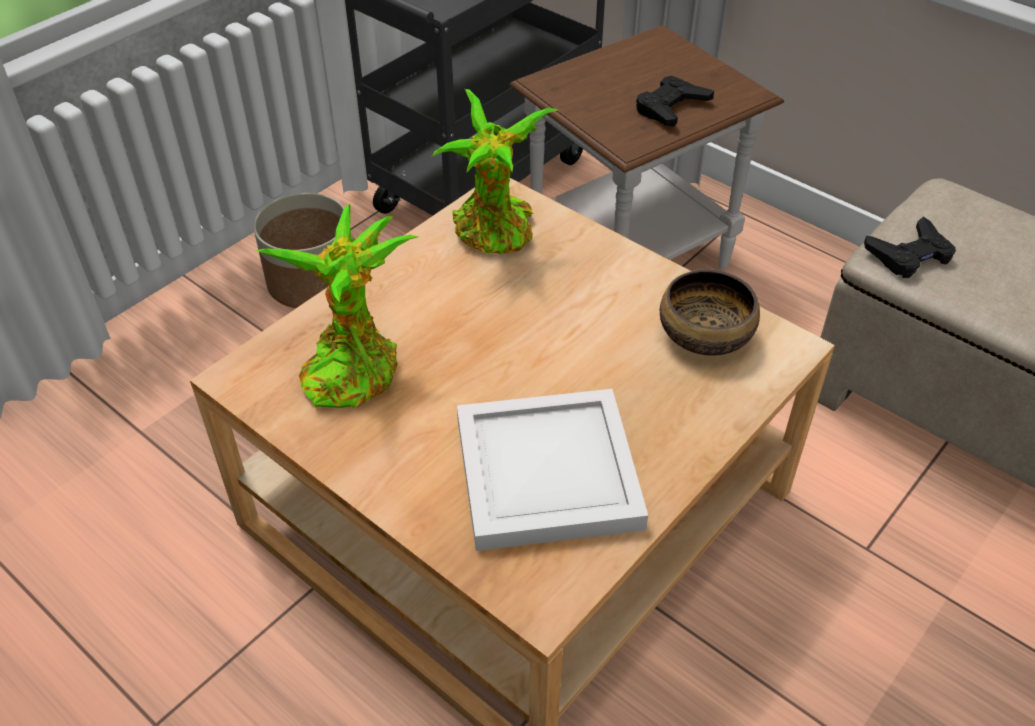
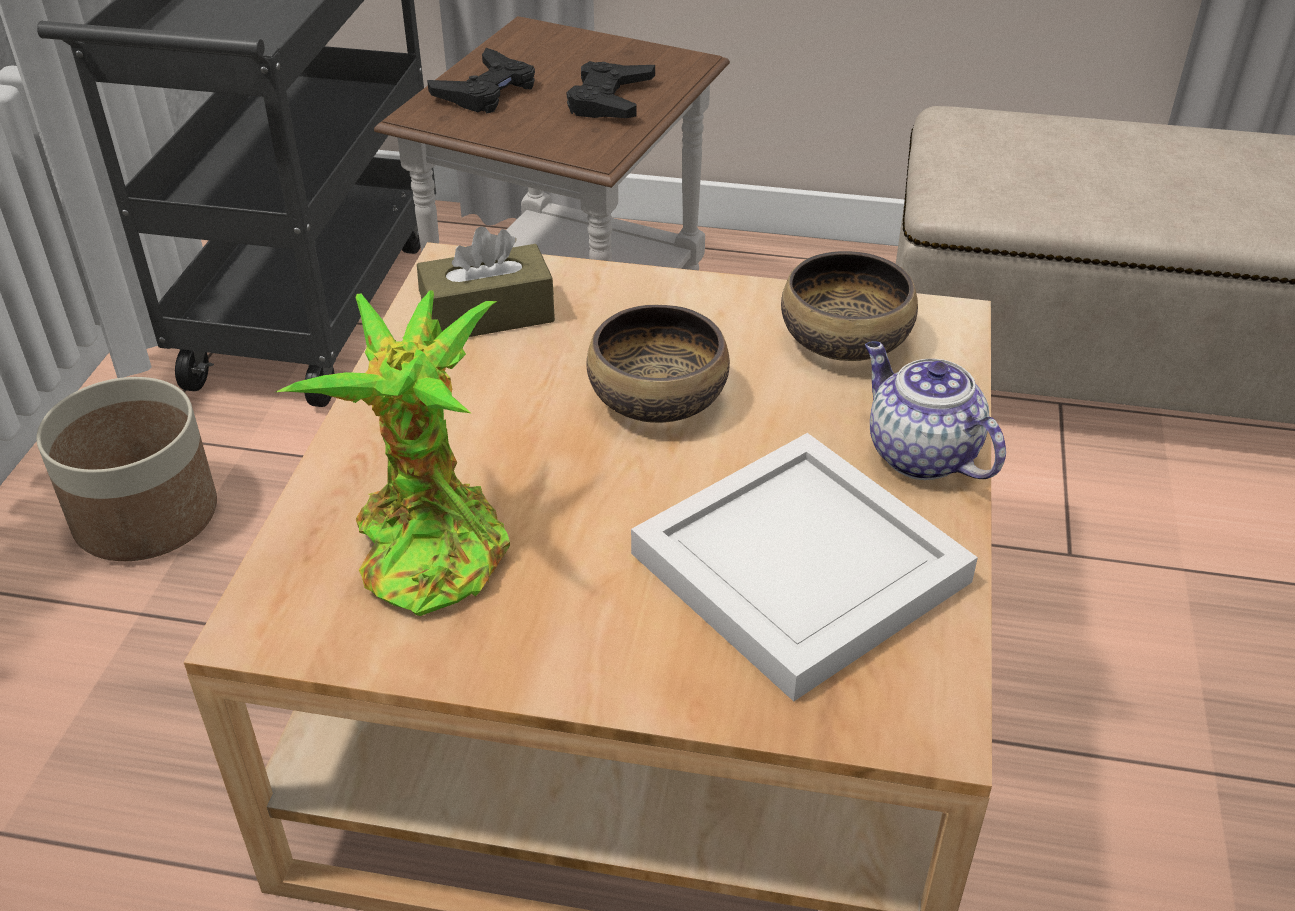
camera: 30 degrees left, 5 degrees down
(495, 234) = (488, 315): potted plant -> brown tissue box
(551, 328) = (656, 398): none -> bowl
(686, 432) = (919, 454): none -> teapot
(909, 255) = (974, 188): black game controller -> black game controller (486, 91)

